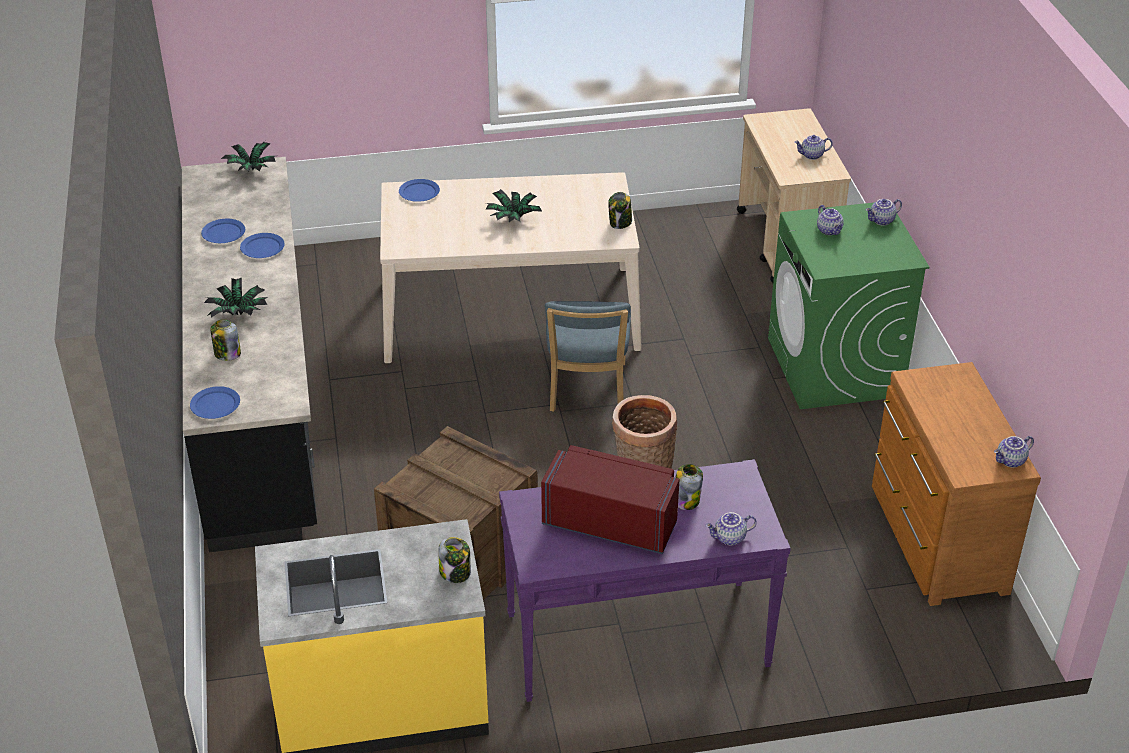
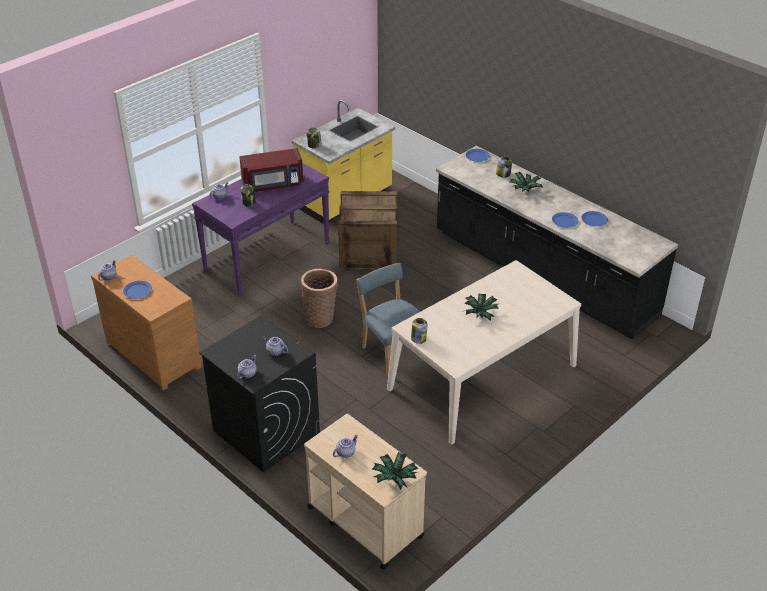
camera: 145 degrees right, 0 degrees up
(251, 170) = (641, 257): potted plant -> potted plant (394, 478)
(419, 192) = (552, 306): blue plate -> blue plate (137, 291)
(835, 368) = (265, 431): green washing machine -> black washing machine

